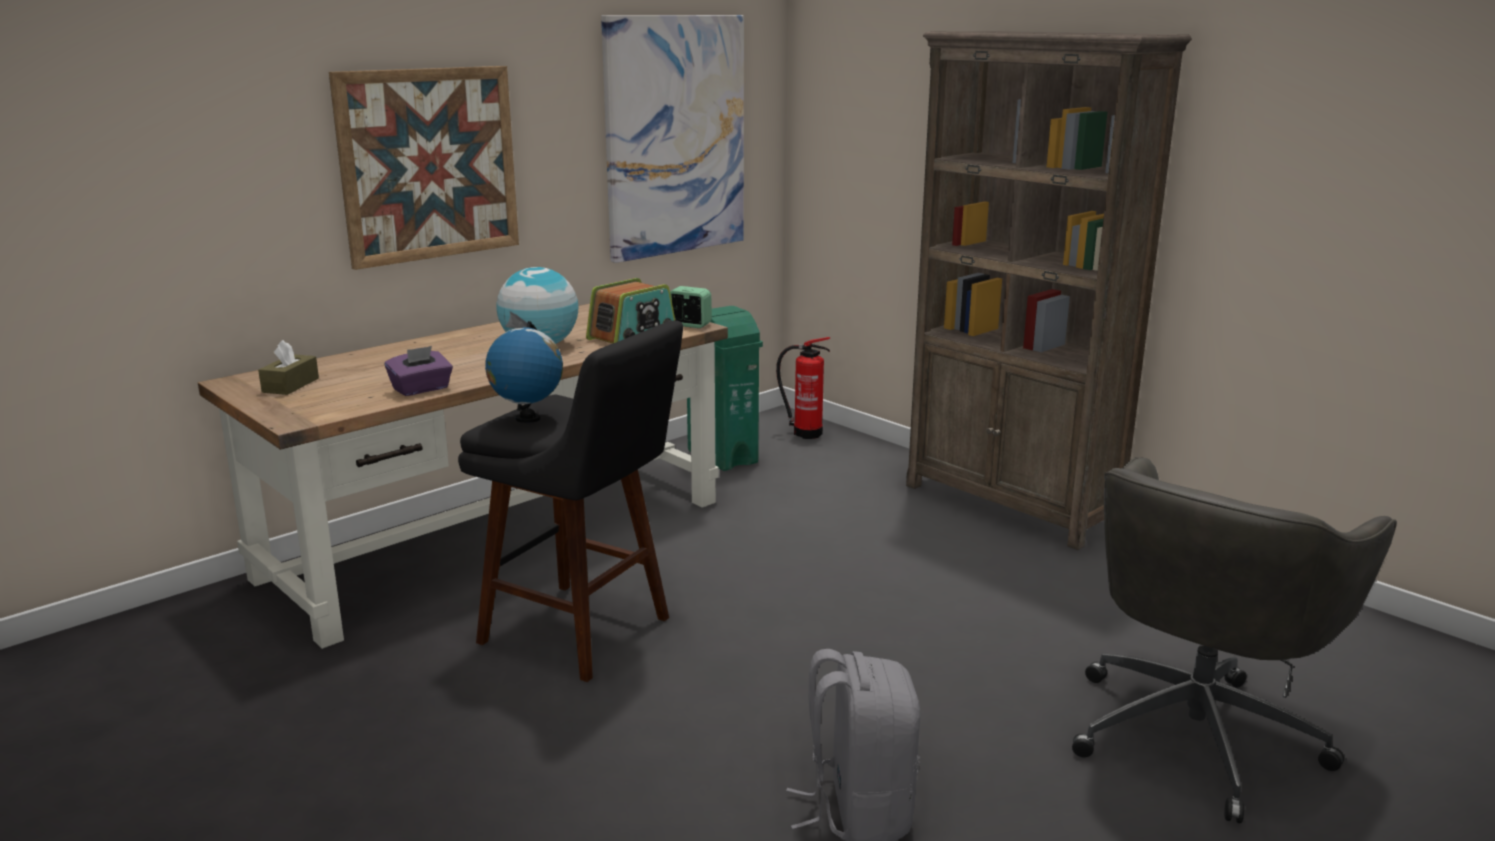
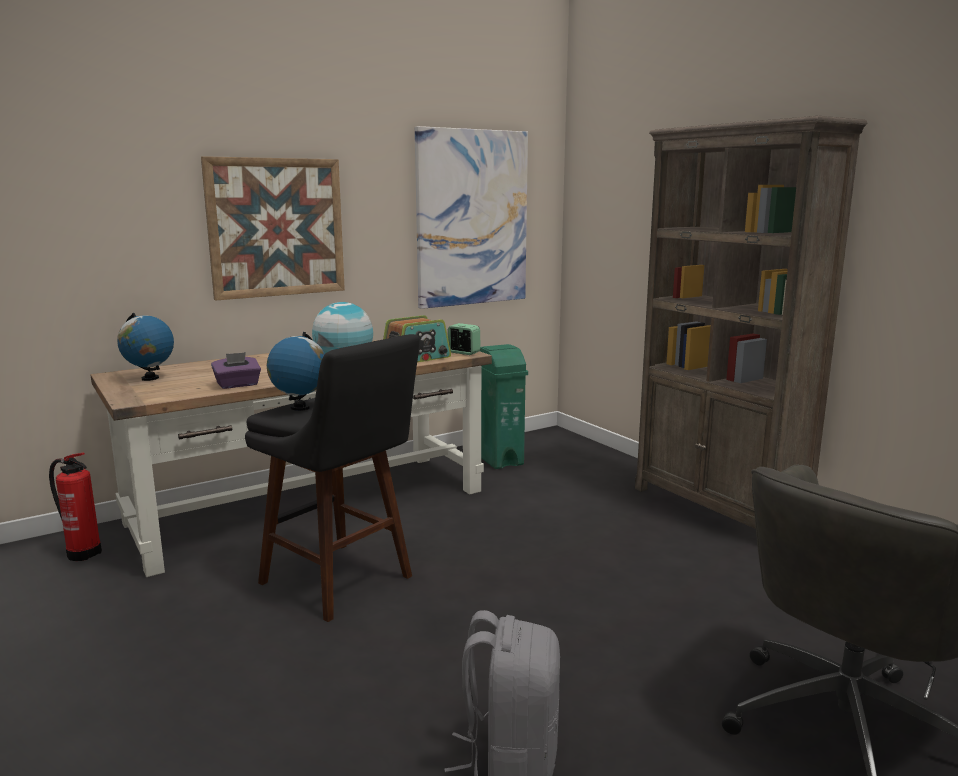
camera: 10 degrees right, 5 degrees down
(290, 385) = (150, 378): brown tissue box -> globe
(805, 433) = (567, 445): fire extinguisher -> fire extinguisher (82, 552)

